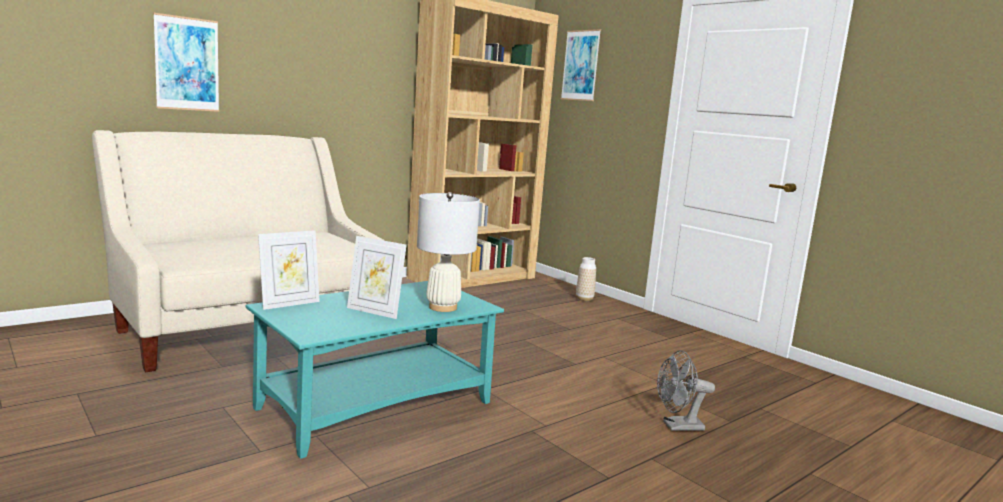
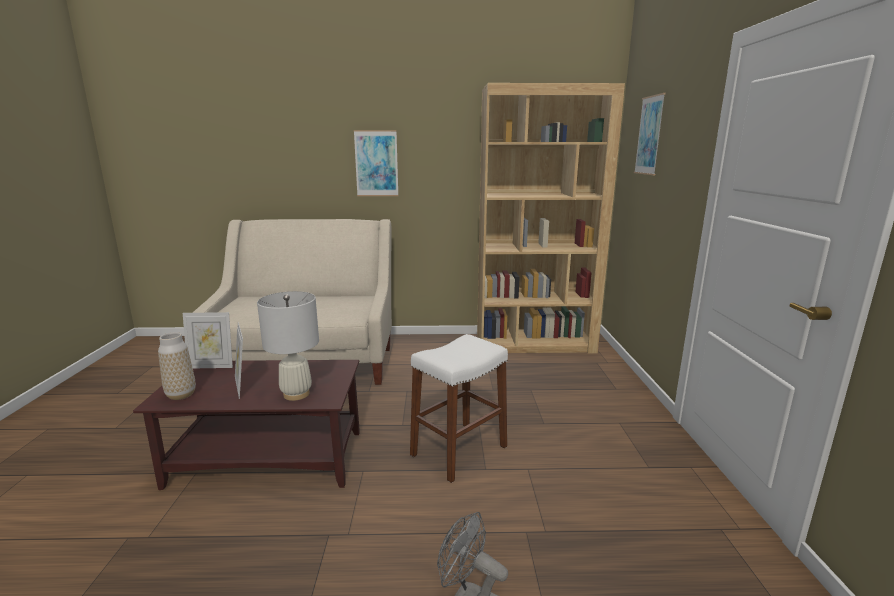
camera: 40 degrees right, 5 degrees up
(187, 64) = (291, 170): picture -> picture (376, 163)
(377, 405) = (270, 458): turquoise coffee table -> brown coffee table
(538, 358) = (459, 450): none -> white stool
(584, 299) = (615, 389): vase -> vase (181, 395)

